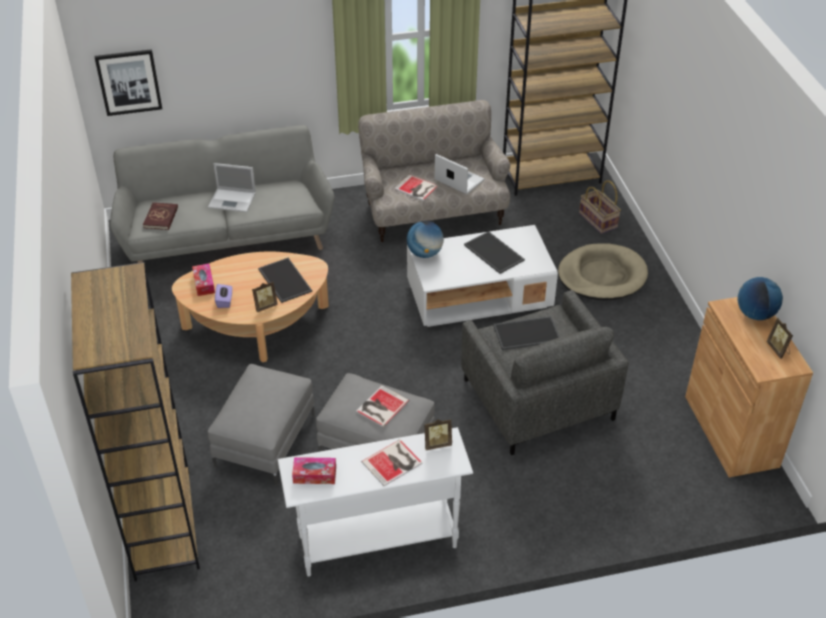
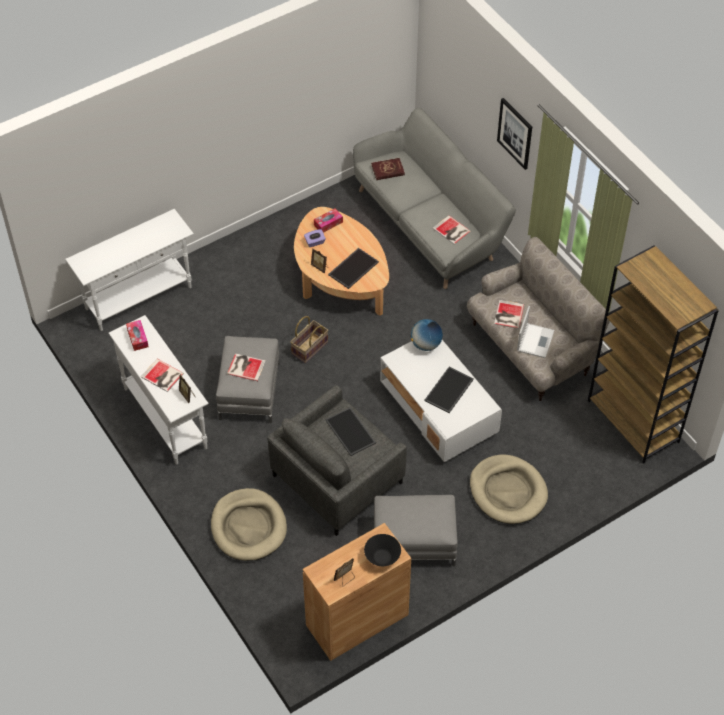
camera: 70 degrees right, 10 degrees up
(129, 82) = (440, 74): picture -> picture (515, 133)
(162, 523) = (139, 298): brown bookcase -> white console table
(233, 200) = (430, 204): laptop -> none
(265, 440) = (229, 325): grey ottoman -> grey ottoman (414, 542)
(281, 195) = (451, 231): none -> book
(577, 496) = (248, 527): none -> beige dog bed
(598, 220) = (585, 473): basket -> basket (310, 348)
(755, 314) = (382, 557): globe -> black bowl

